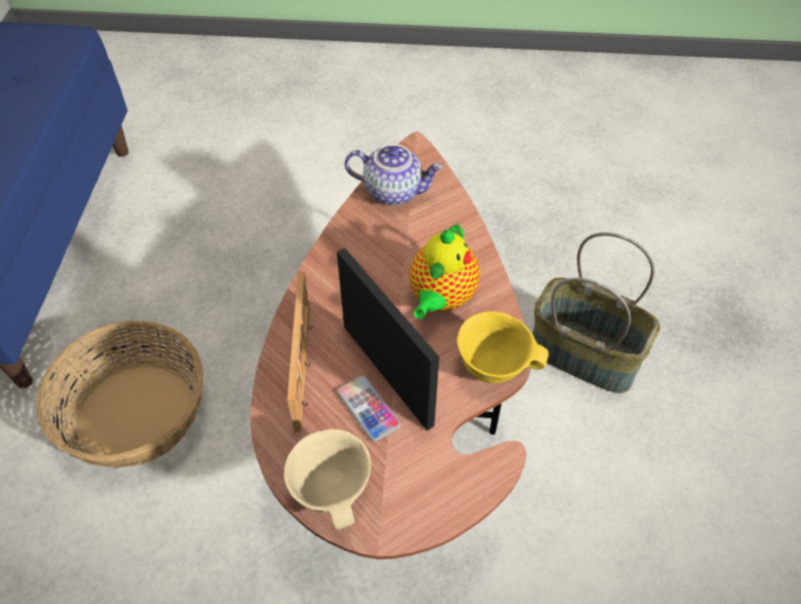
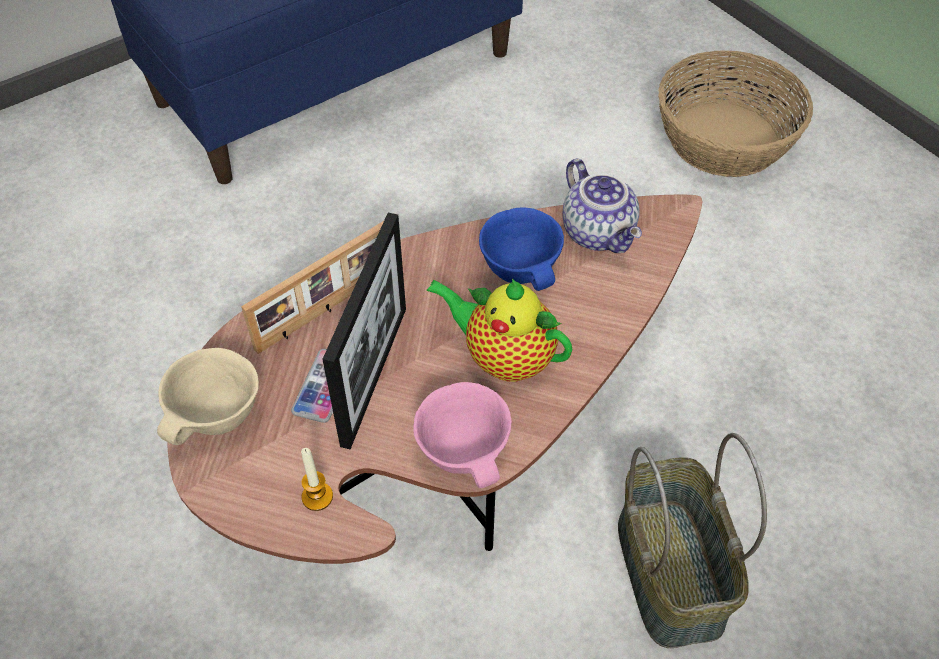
camera: 50 degrees right, 0 degrees up
(137, 413) = (260, 267): basket -> basket (725, 139)
(384, 245) = (522, 271): none -> blue bowl
(440, 299) = (504, 358): teapot -> teapot turned 45 degrees clockwise
(455, 468) = (317, 496): none -> candle
(494, 366) = (466, 453): yellow bowl -> pink bowl

